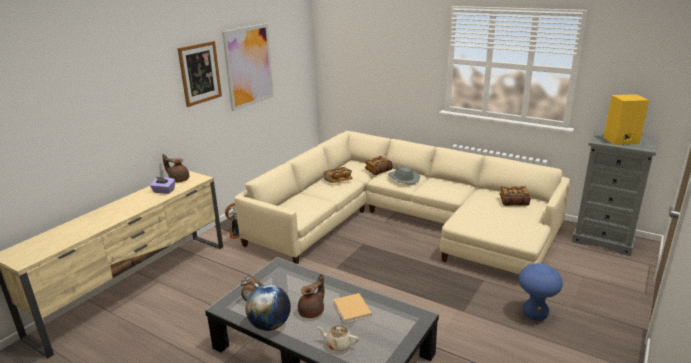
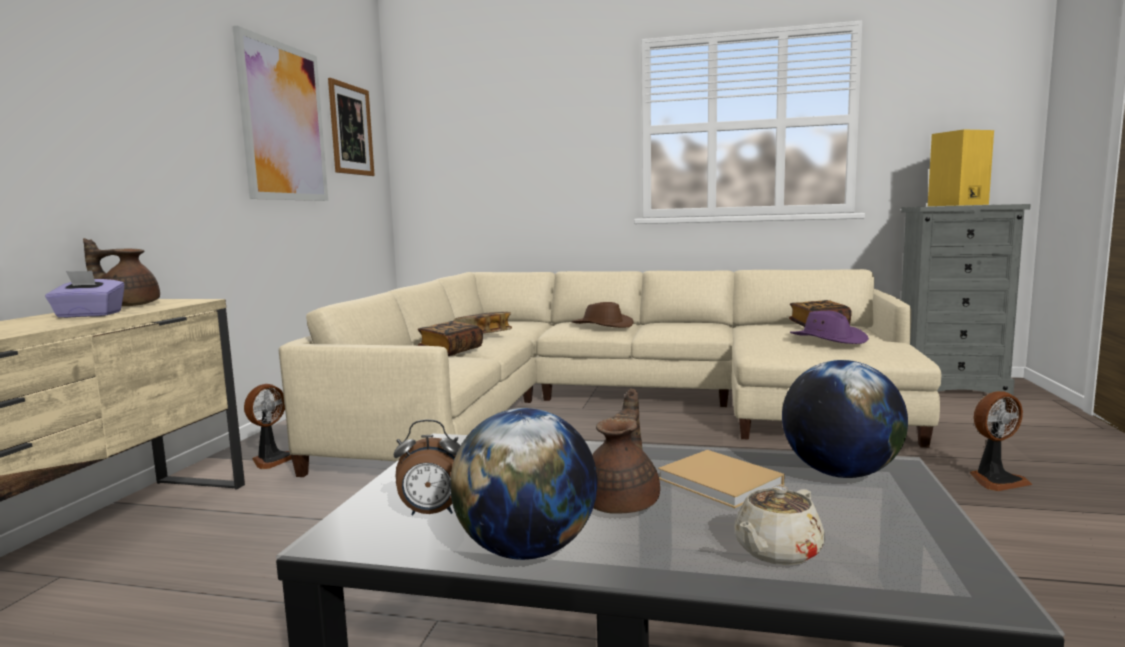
camera: 20 degrees left, 15 degrees down
(200, 73) = (184, 88): picture -> picture (351, 130)
(338, 344) = (776, 551): beige teapot -> beige teapot turned 45 degrees counterclockwise
(378, 170) = (547, 323): book -> book (451, 351)
(397, 315) = (840, 474): none -> globe
(403, 178) = (602, 325): grey hat -> brown hat
(501, 218) = (828, 339): none -> purple hat
(535, 314) = (995, 480): blue stool -> fan

